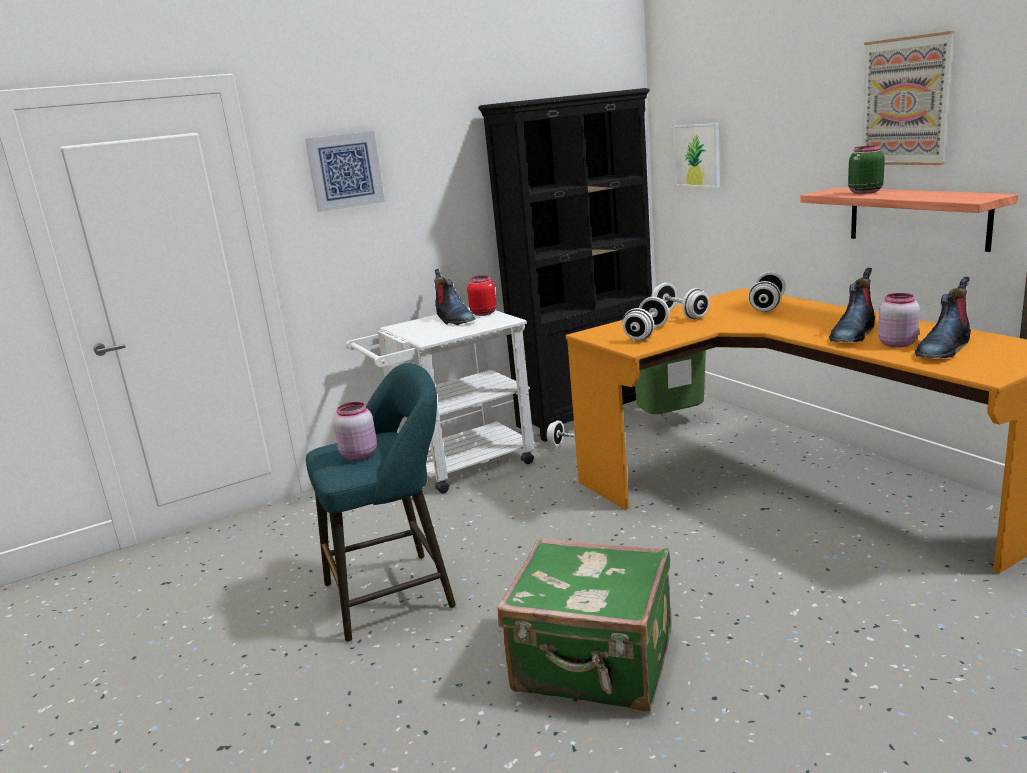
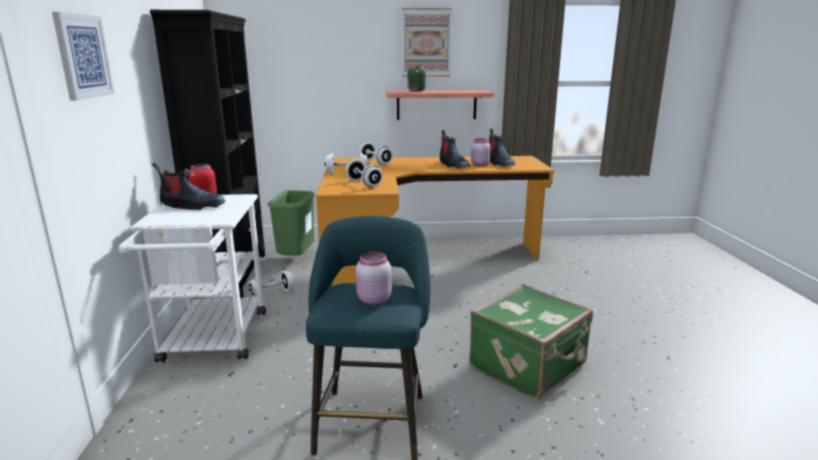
camera: 65 degrees left, 0 degrees up
(697, 155) = (266, 72): picture -> none

